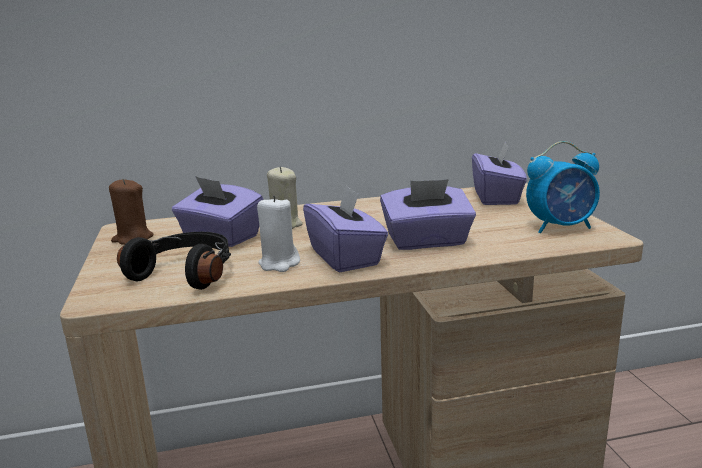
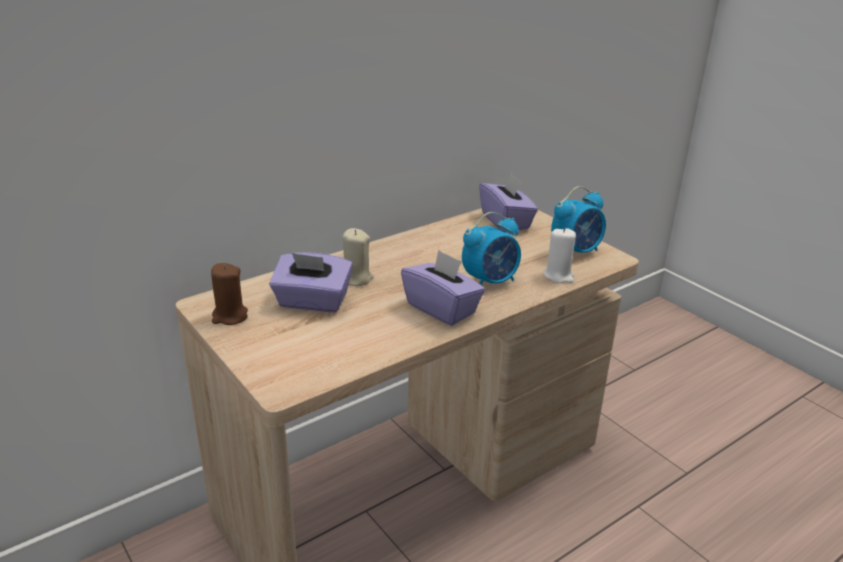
camera: 25 degrees left, 10 degrees up
(186, 273) = (327, 347): black headphones -> none
(279, 264) = (395, 324): white candle -> white candle (558, 276)
(427, 241) = (490, 282): purple tissue box -> alarm clock

